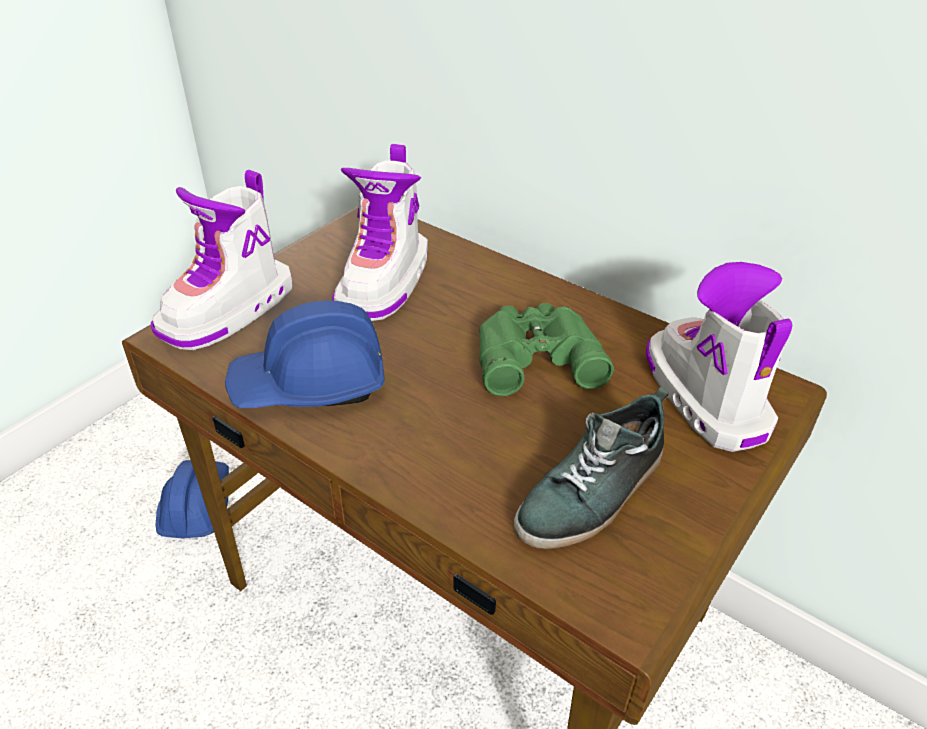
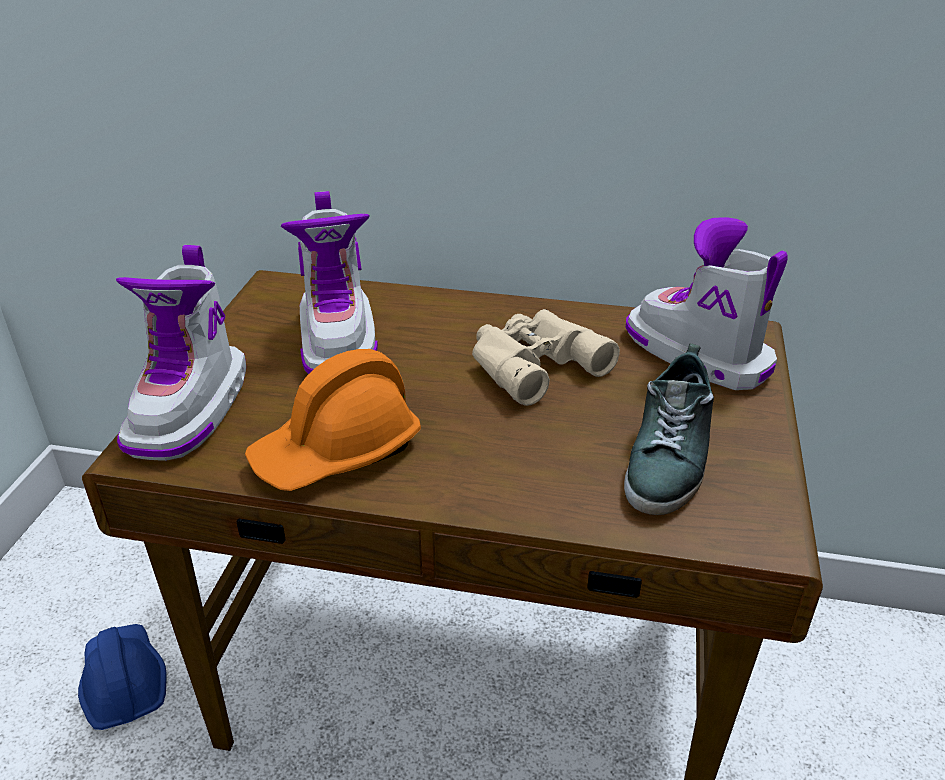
camera: 25 degrees left, 5 degrees down
(310, 385) = (337, 452): blue hard hat -> orange hard hat
(535, 355) = (532, 363): green binoculars -> beige binoculars

